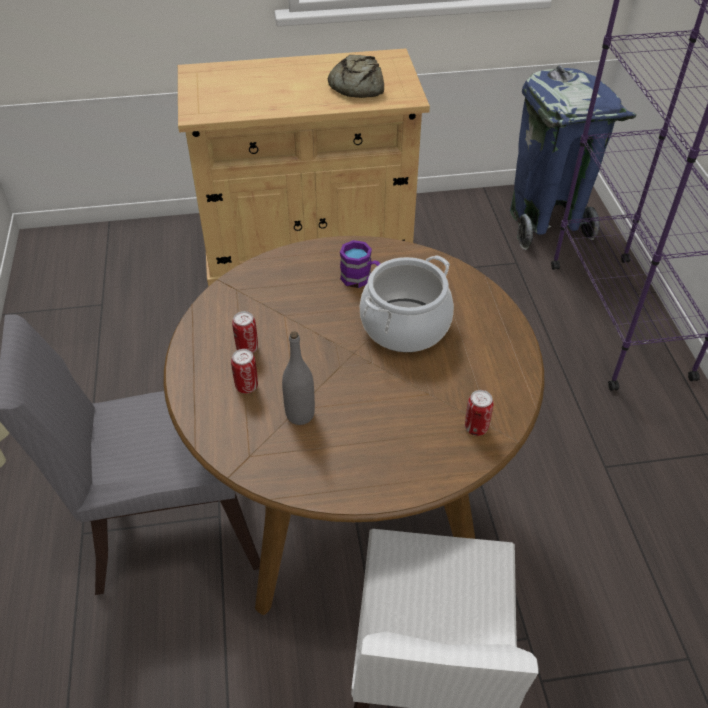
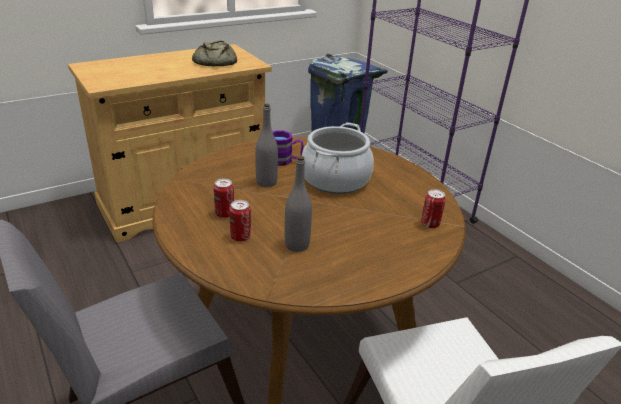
camera: 25 degrees left, 15 degrees down
(319, 311) = (266, 182): none -> grey bottle

